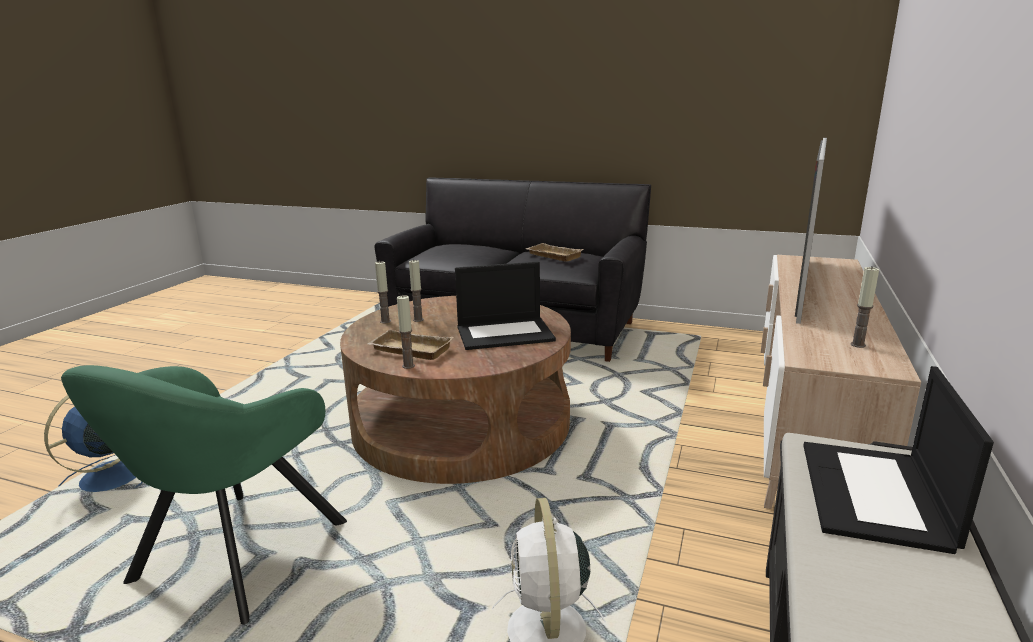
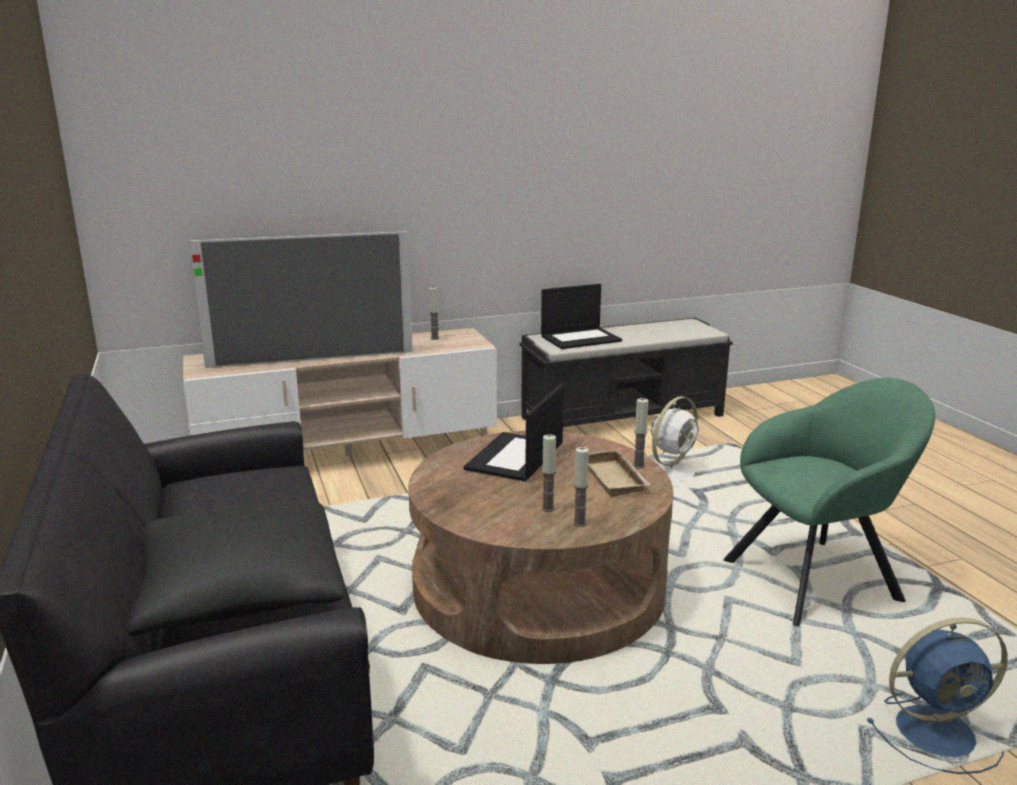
camera: 130 degrees left, 0 degrees up
(459, 249) = (241, 591): none -> black pillow
(505, 333) = (515, 458): laptop -> laptop turned 105 degrees counterclockwise
(552, 256) = (238, 496): beige tray -> none

